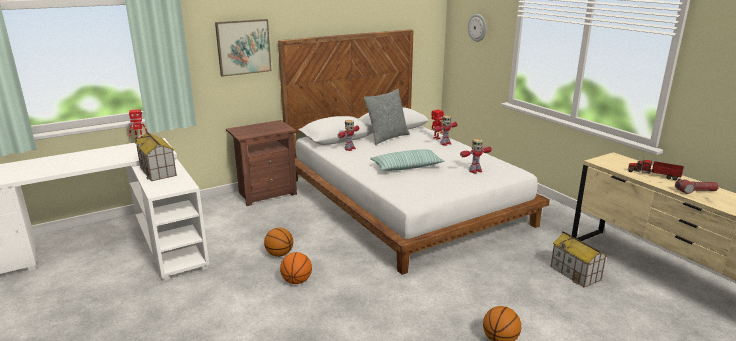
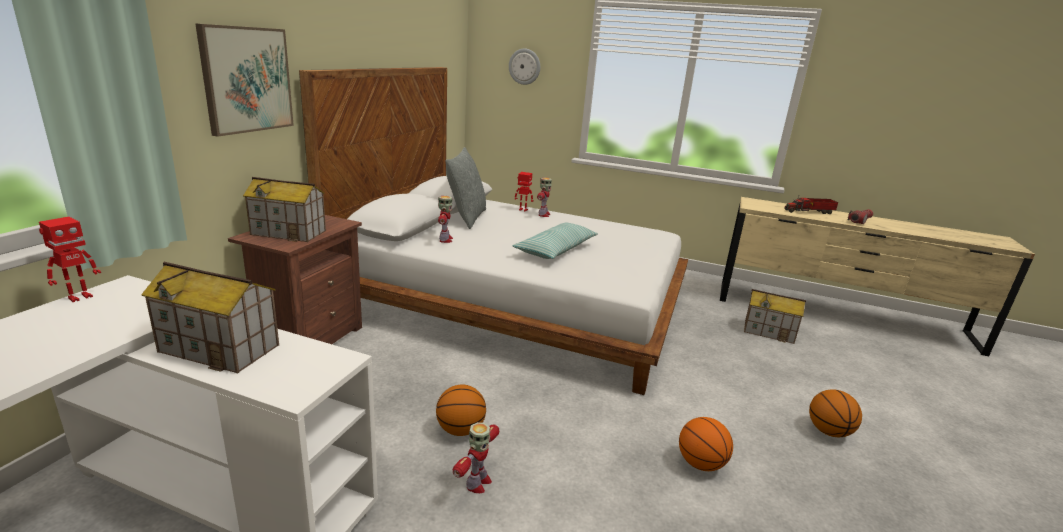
camera: 40 degrees left, 0 degrees up
(253, 130) = (289, 232): none -> toy house
(296, 281) = (541, 462): basketball -> basketball (700, 464)
(475, 171) = (628, 240): toy robot -> toy robot (477, 483)

